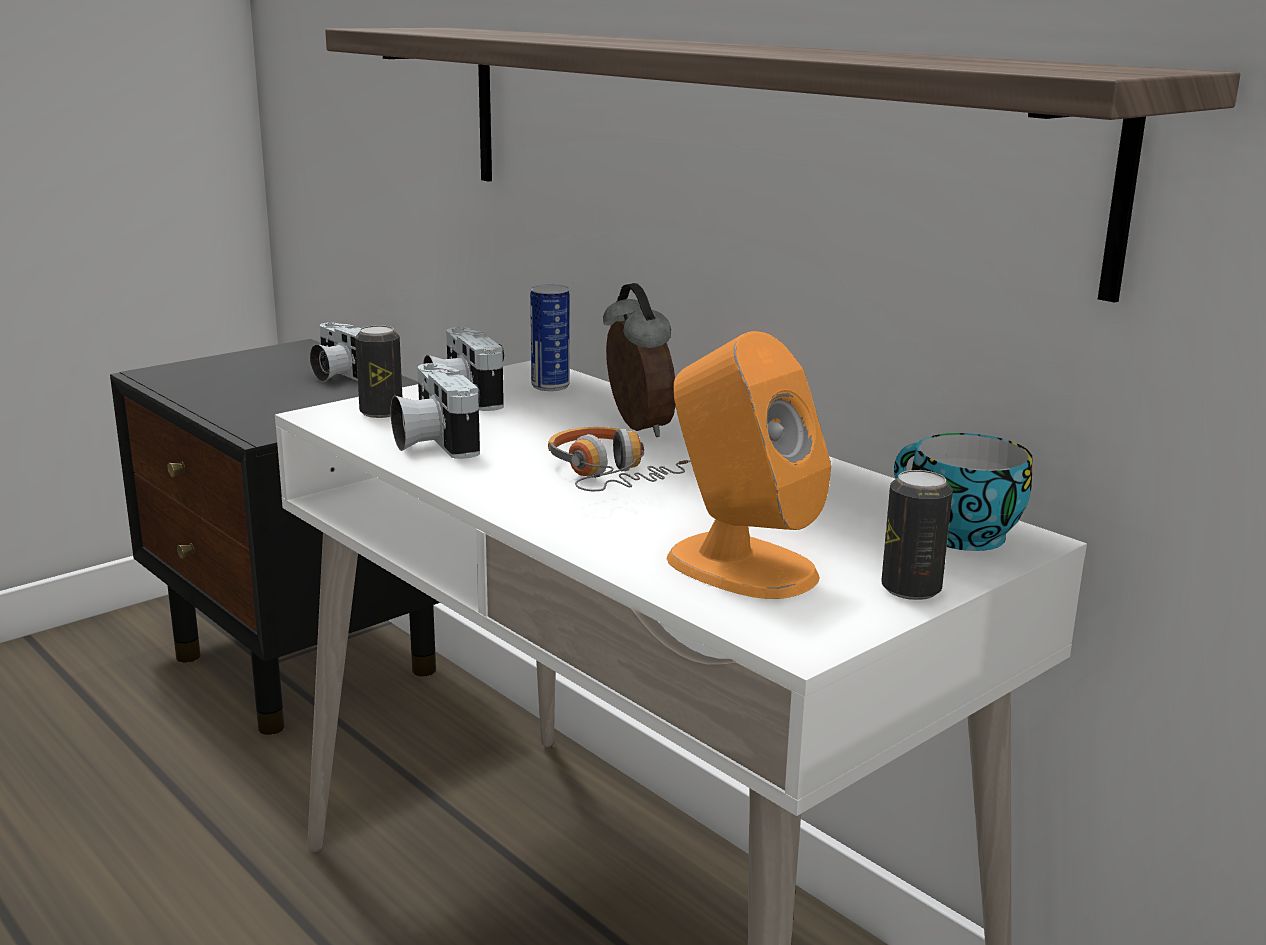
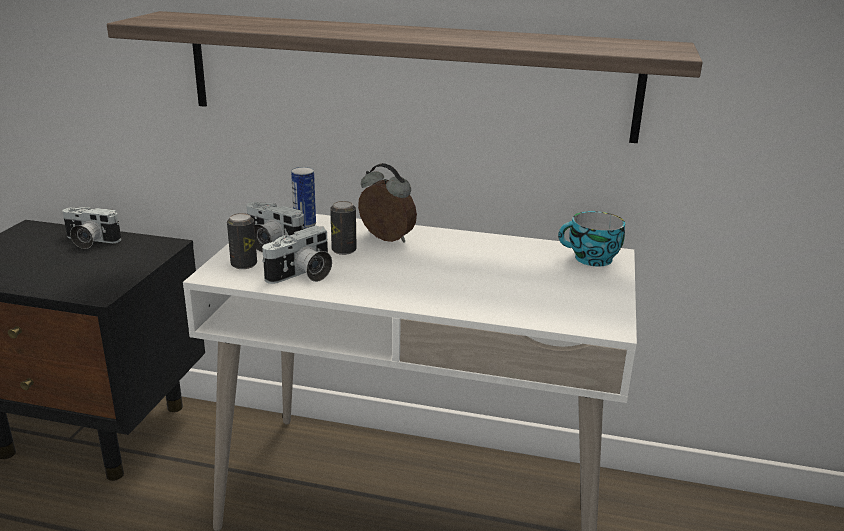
camera: 35 degrees left, 5 degrees up
(432, 442) = (302, 275): camera -> camera turned 75 degrees counterclockwise
(609, 477) = (418, 271): headphones -> none
(739, 566) = (540, 300): orange speaker -> none
(911, 589) = (612, 290): can -> can (344, 250)

